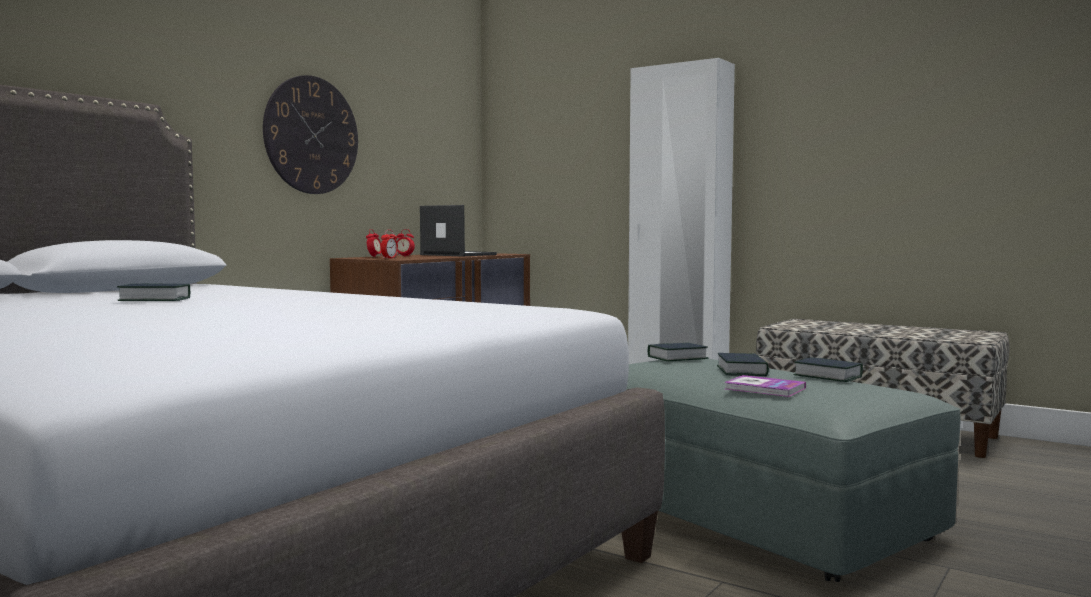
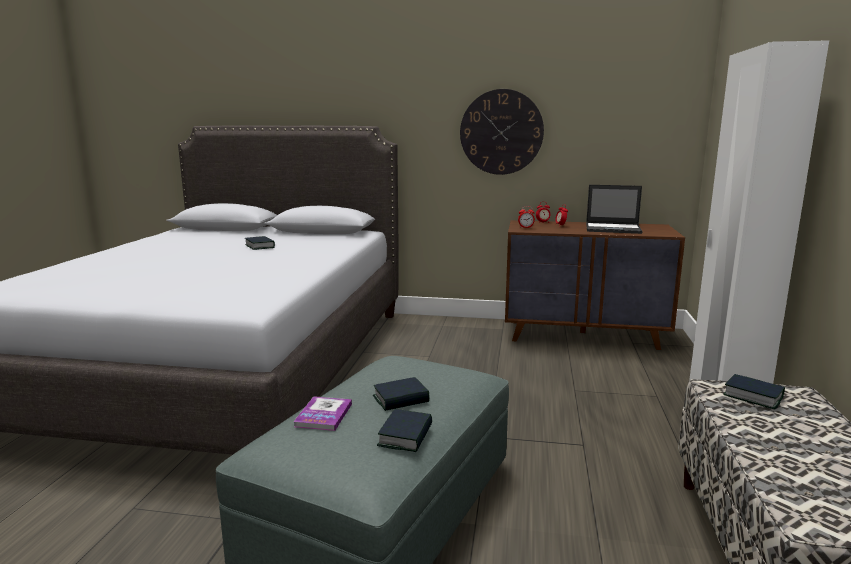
camera: 65 degrees right, 10 degrees up
(457, 255) = (613, 229): laptop -> laptop turned 90 degrees clockwise
(677, 358) = (446, 370): book -> book (753, 396)

